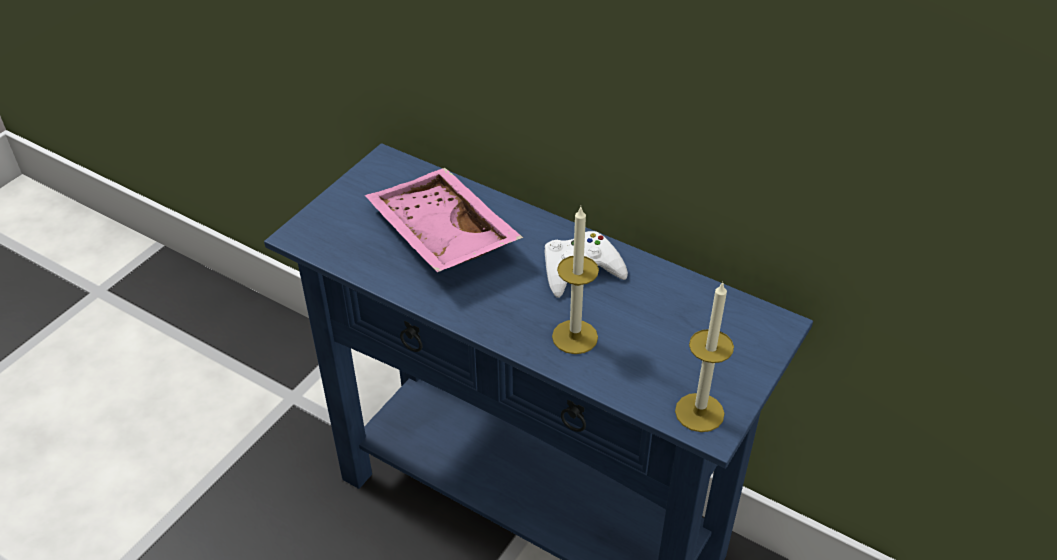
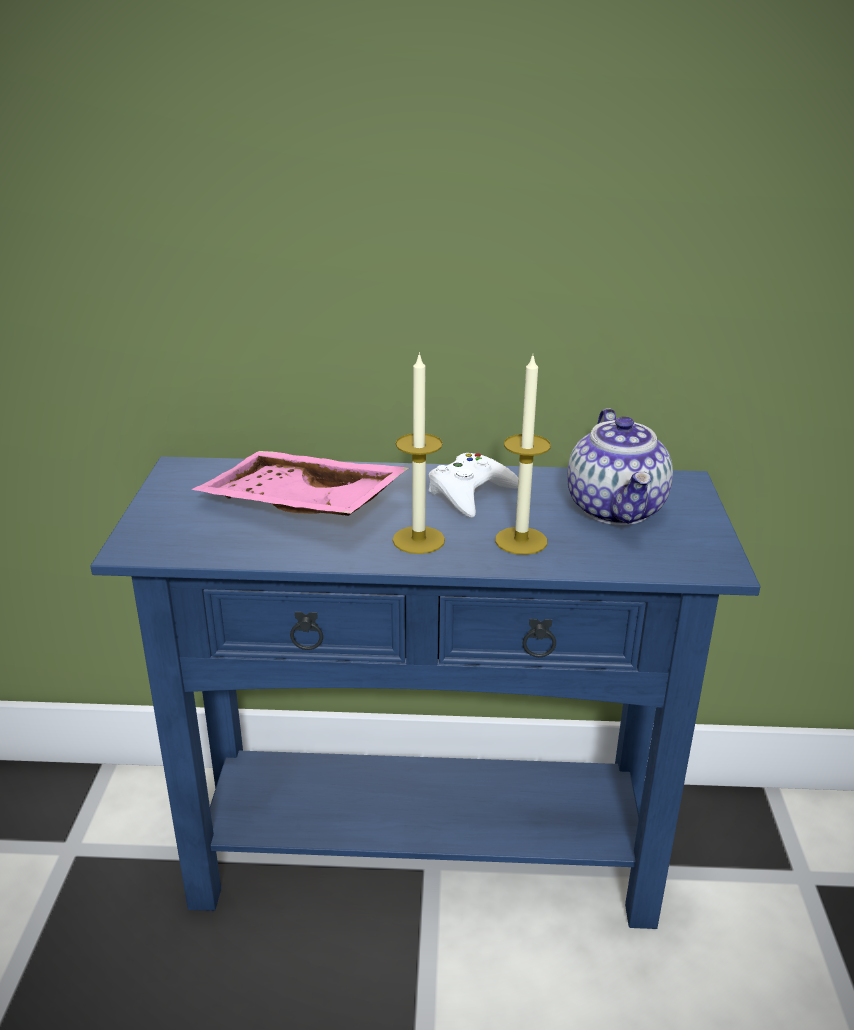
camera: 30 degrees left, 15 degrees down
(685, 334) = (617, 509): none -> teapot
(699, 412) = (695, 558): candle -> candle (418, 540)

